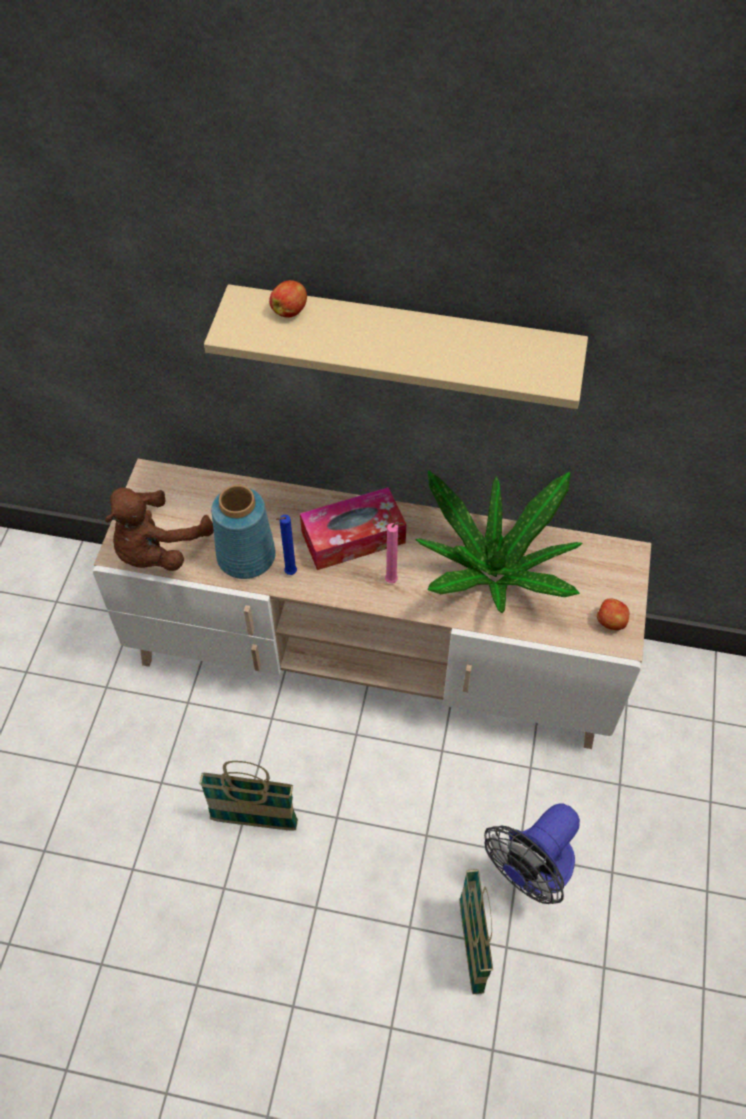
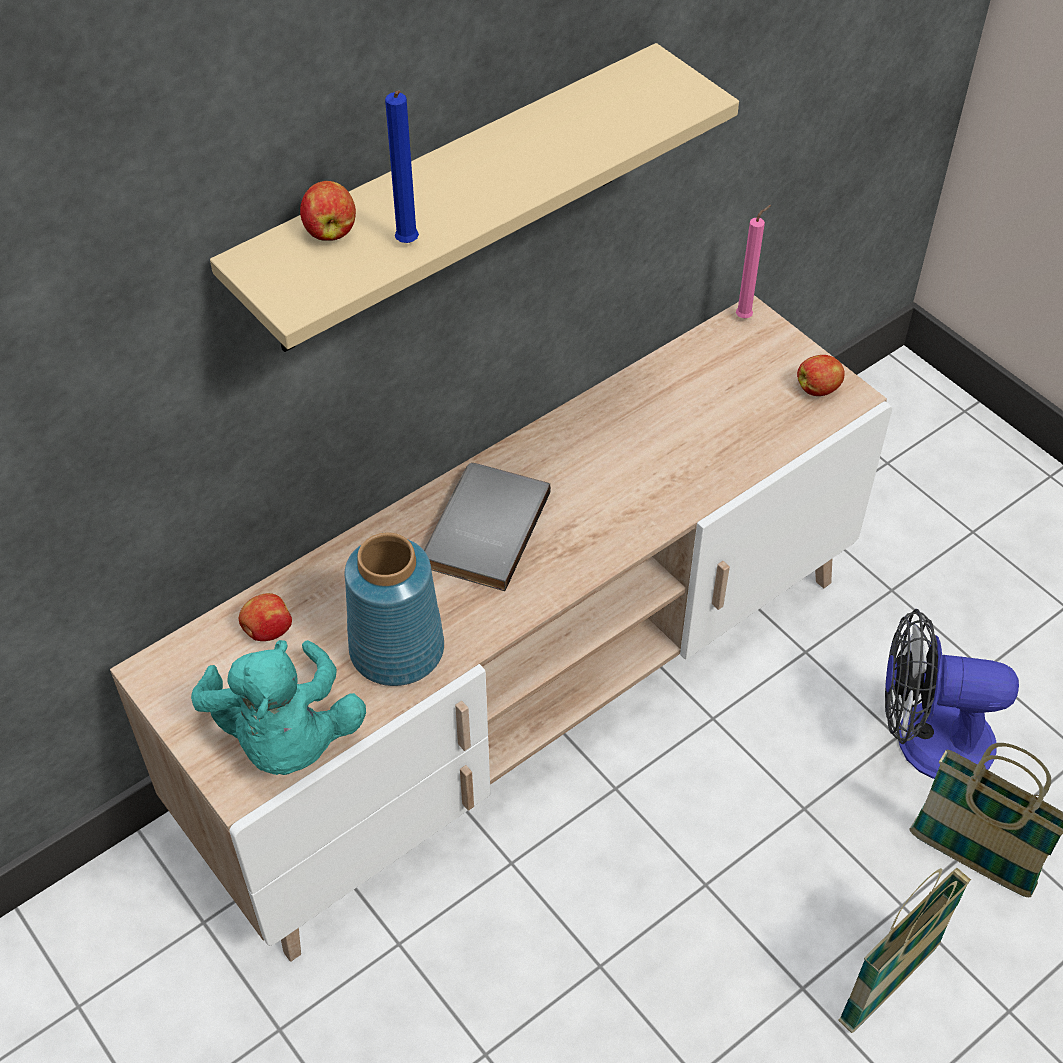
camera: 50 degrees left, 5 degrees down
(158, 550) = (285, 737): brown plush toy -> turquoise plush toy
(210, 499) = (267, 631): none -> apple
(254, 821) = (634, 978): basket -> basket (888, 984)
(289, 573) = (469, 623): blue candle -> blue candle (407, 245)
(353, 537) = (482, 528): tissue box -> grey book
(393, 581) = (582, 532): pink candle -> pink candle (746, 316)
(494, 569) = (658, 435): potted plant -> none
(531, 870) = (926, 739): fan -> fan turned 105 degrees clockwise

